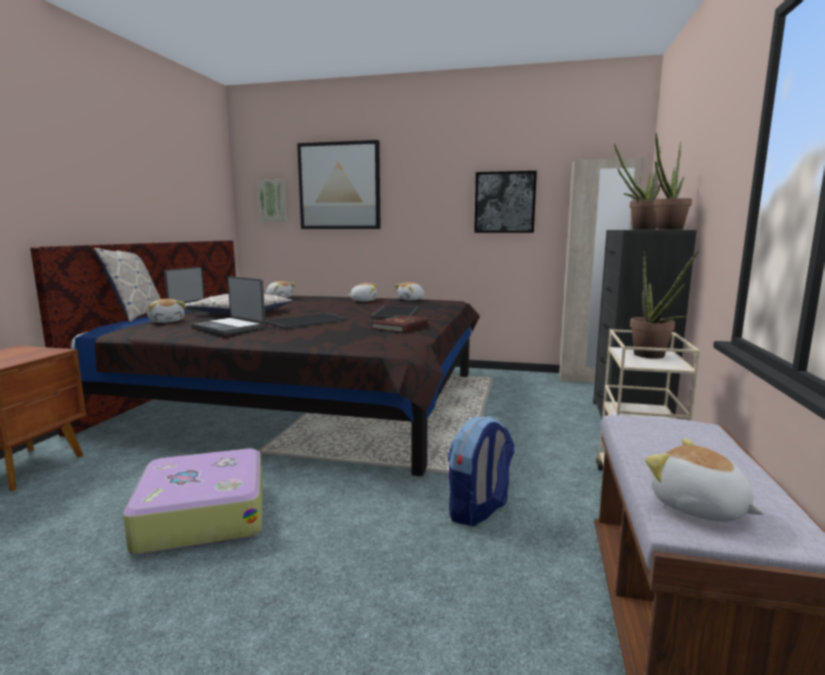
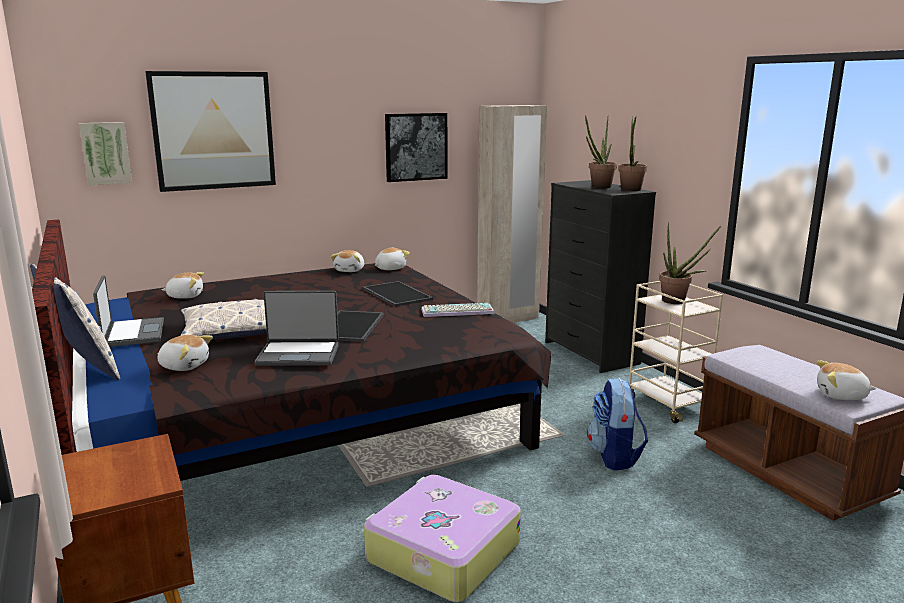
camera: 40 degrees left, 5 degrees up
(364, 300) = (305, 281): plush toy -> plush toy (390, 268)
(402, 326) = (456, 312): red book -> keyboard

